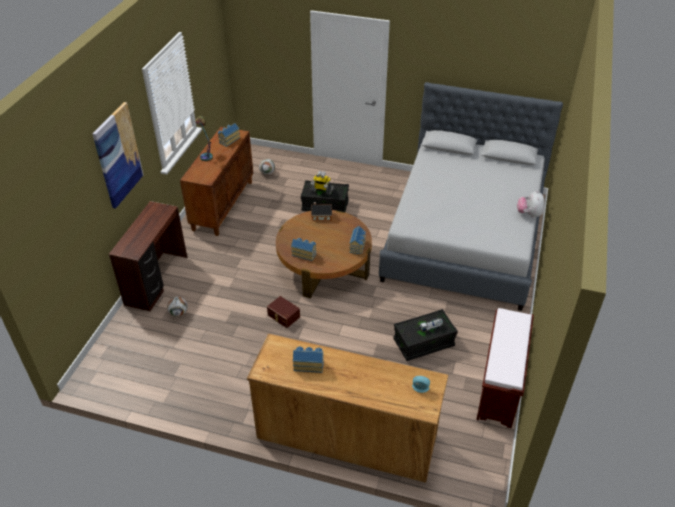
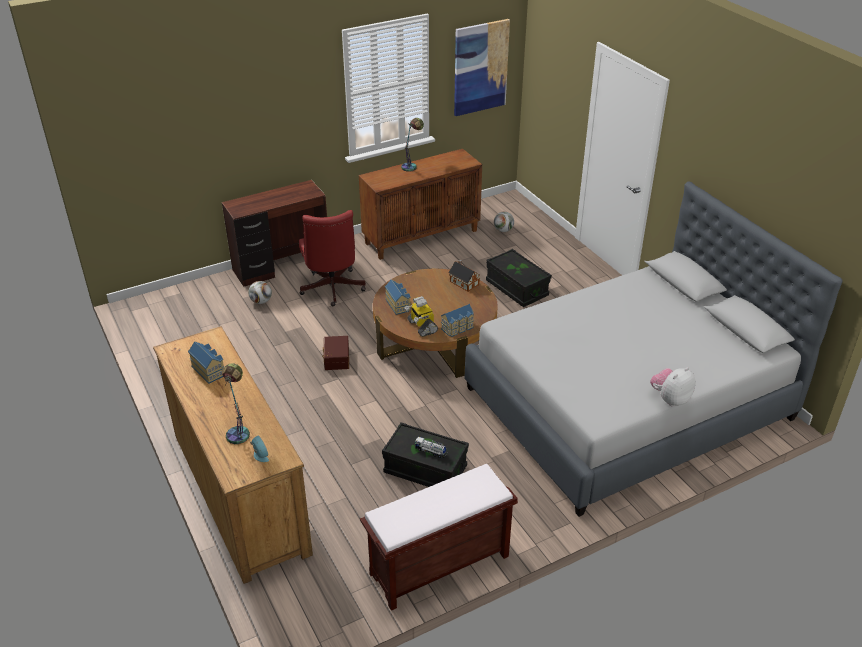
camera: 45 degrees right, 5 degrees down
(118, 155) = (270, 106): picture -> picture (480, 67)
(215, 275) = (332, 290): none -> red office chair
(228, 140) = (451, 163): toy house -> none
(321, 190) = (514, 266): toy robot -> toy robot (421, 326)
(386, 384) = (239, 430): none -> table lamp

